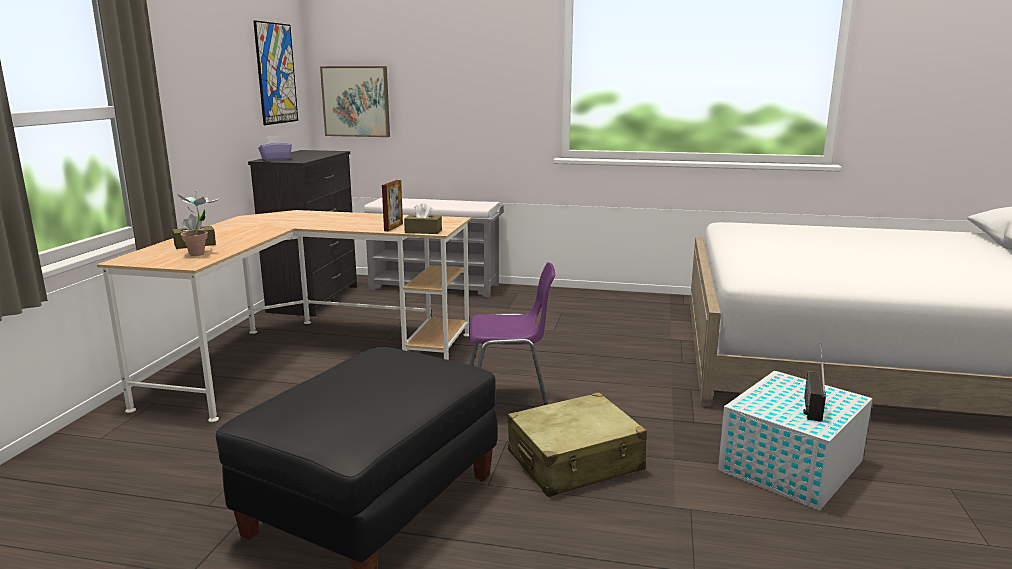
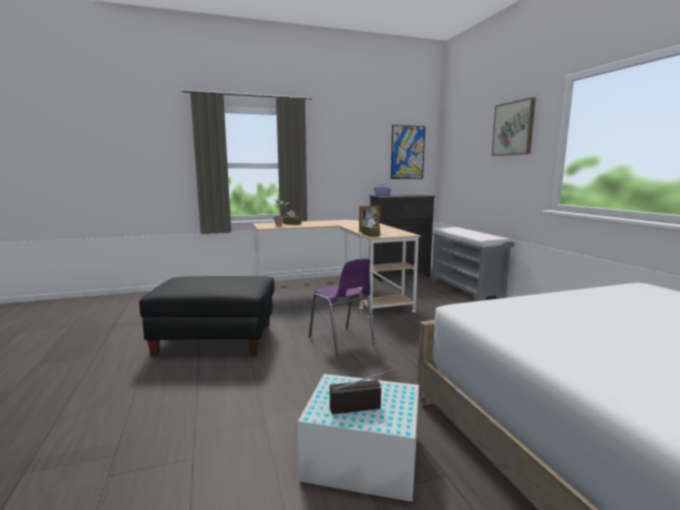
camera: 60 degrees right, 5 degrees down
(356, 101) = (455, 168): picture -> picture (513, 128)
(575, 461) = (293, 374): beige suitcase -> none

